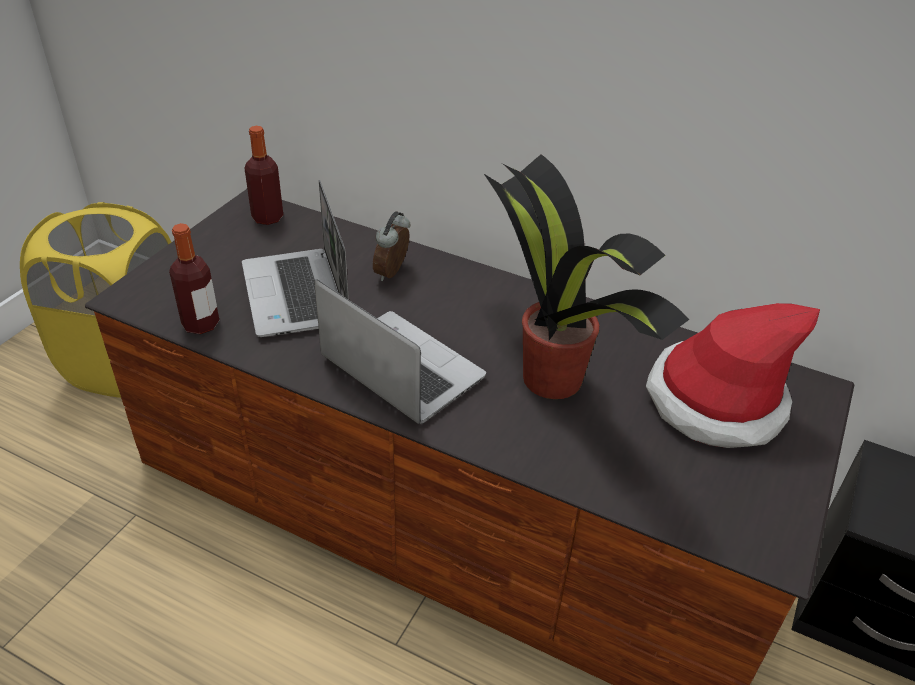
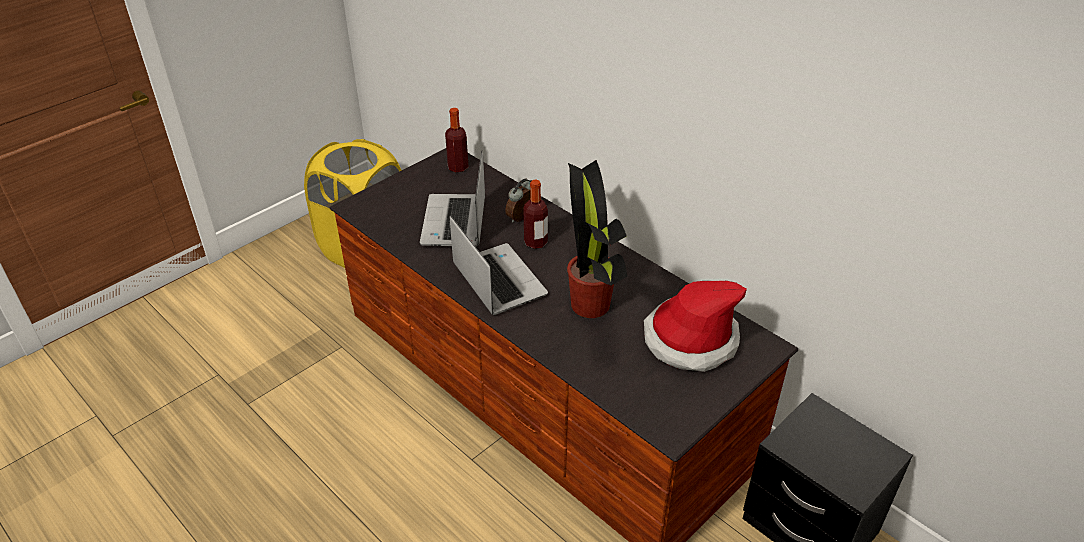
camera: 20 degrees right, 0 degrees up
(201, 324) = (391, 231): bottle -> bottle (535, 242)

